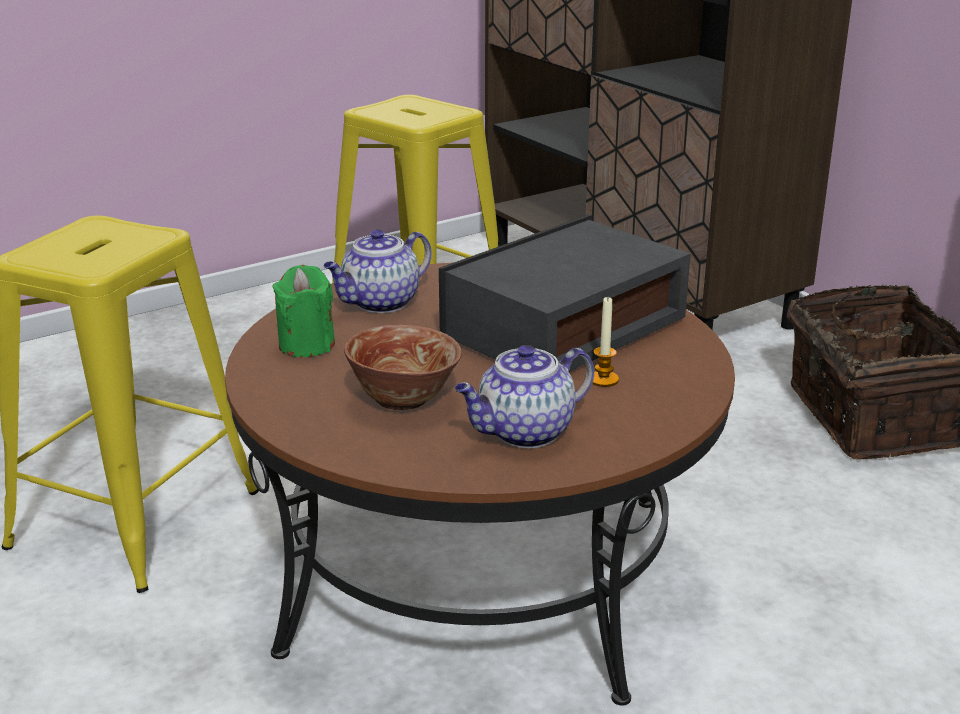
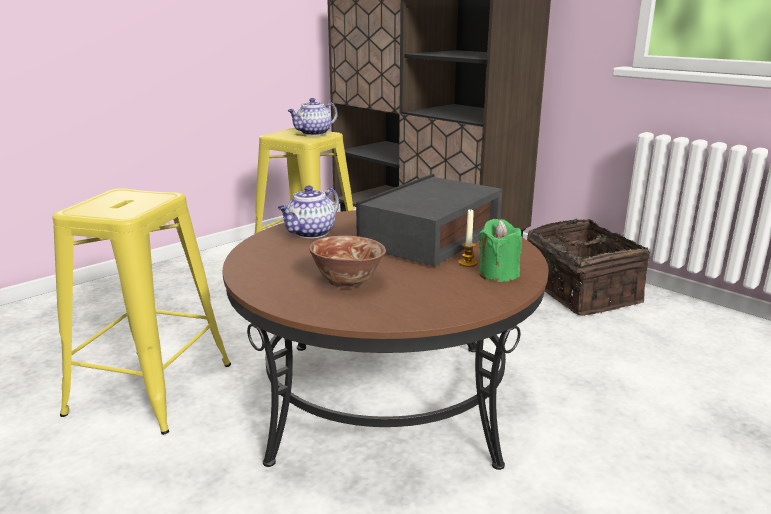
camera: 10 degrees left, 5 degrees down
(306, 345) = (272, 257): green candle -> green candle (498, 274)
(524, 433) = (433, 294): teapot -> teapot (313, 133)

